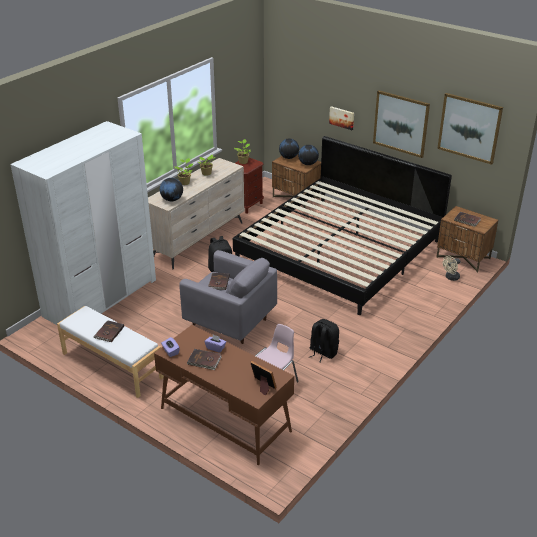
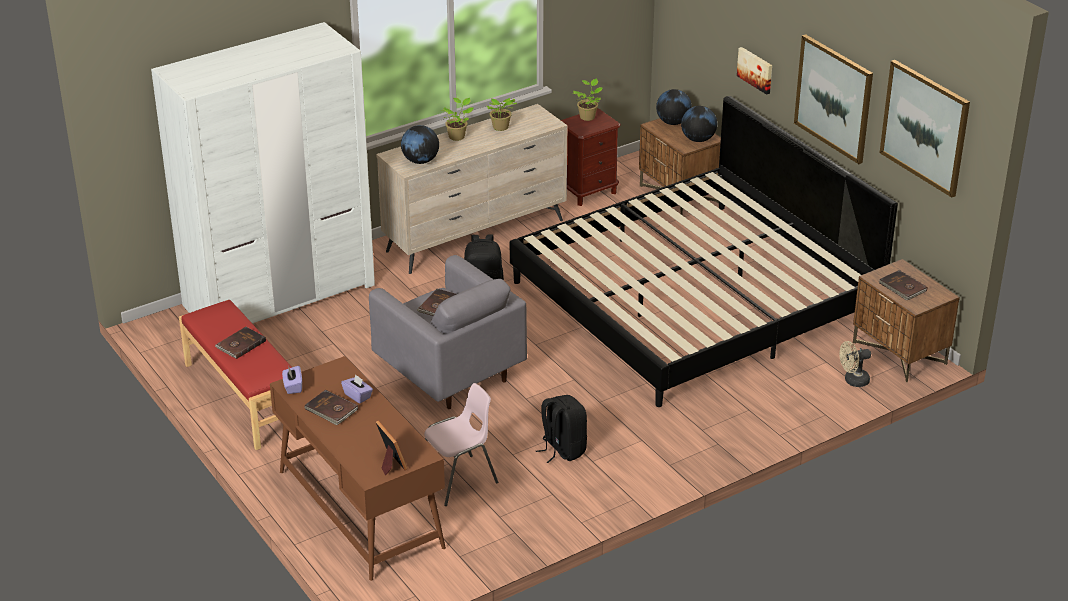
camera: 20 degrees right, 0 degrees up
(111, 365) = (243, 397): white bench -> red bench

